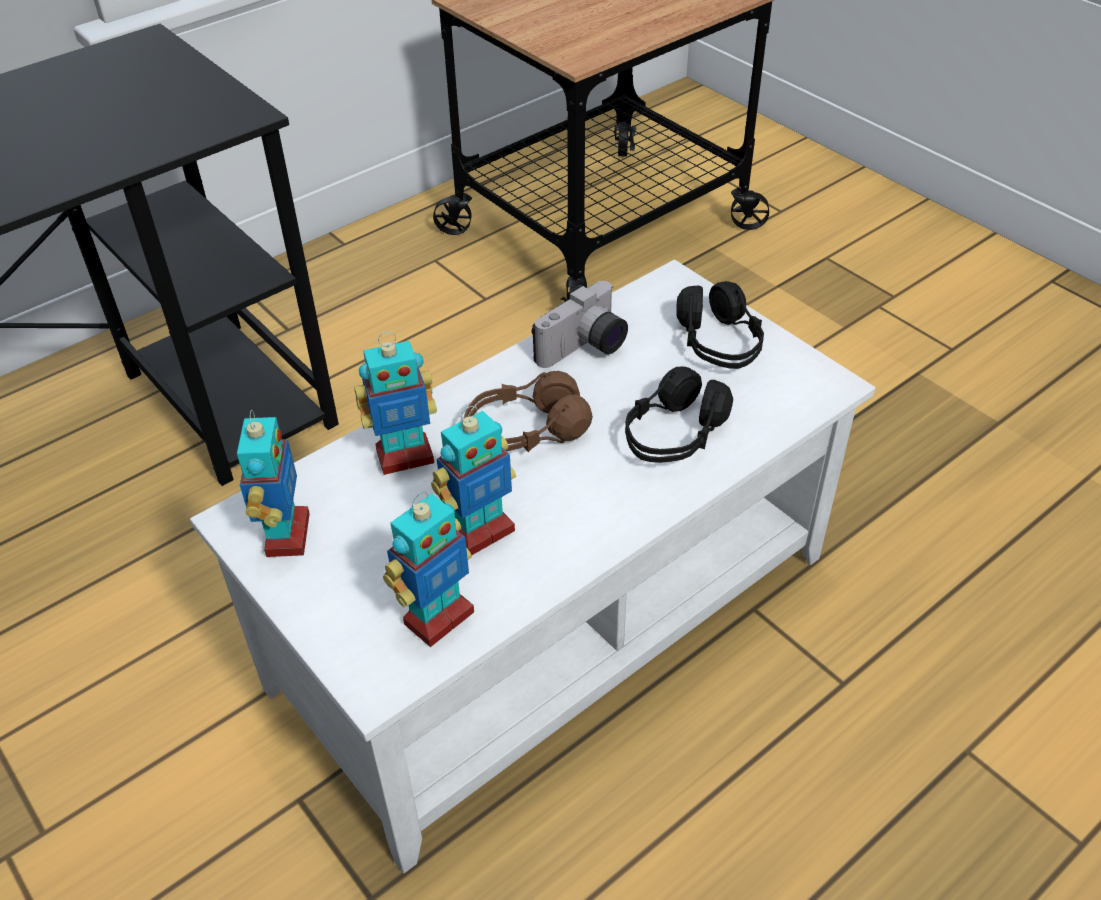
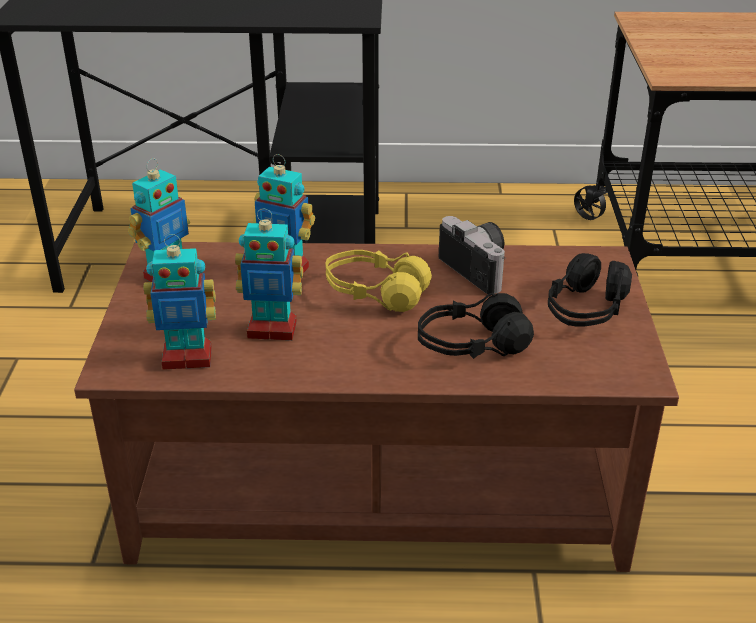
camera: 40 degrees right, 10 degrees down
(526, 431) = (375, 293): brown headphones -> yellow headphones
(551, 617) = (379, 484): white coffee table -> brown coffee table
(585, 349) = (480, 268): camera -> camera turned 120 degrees counterclockwise

